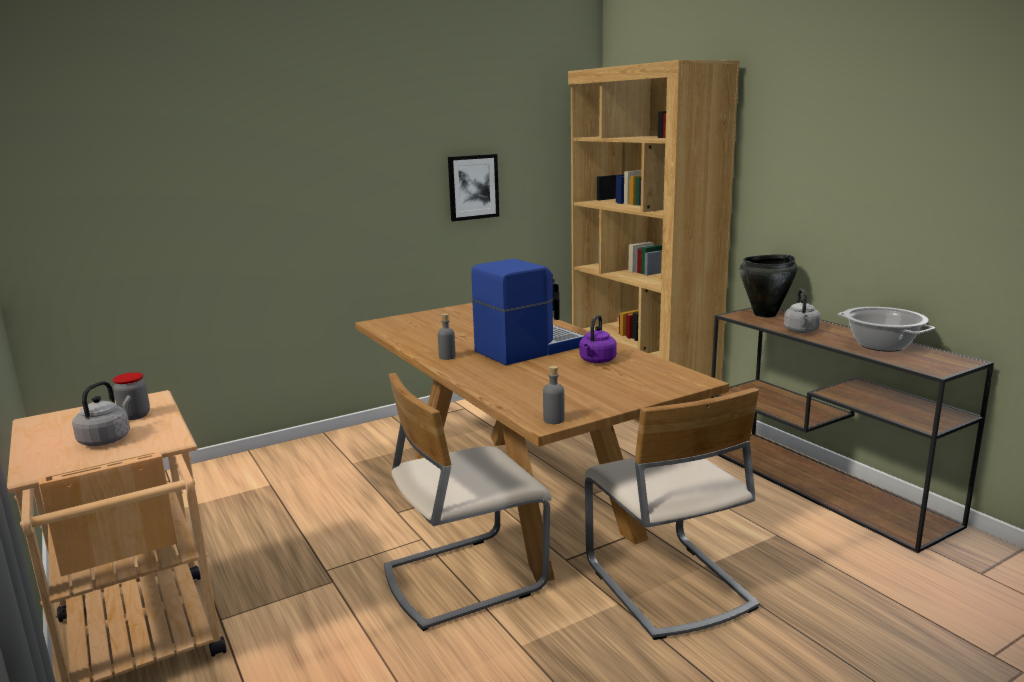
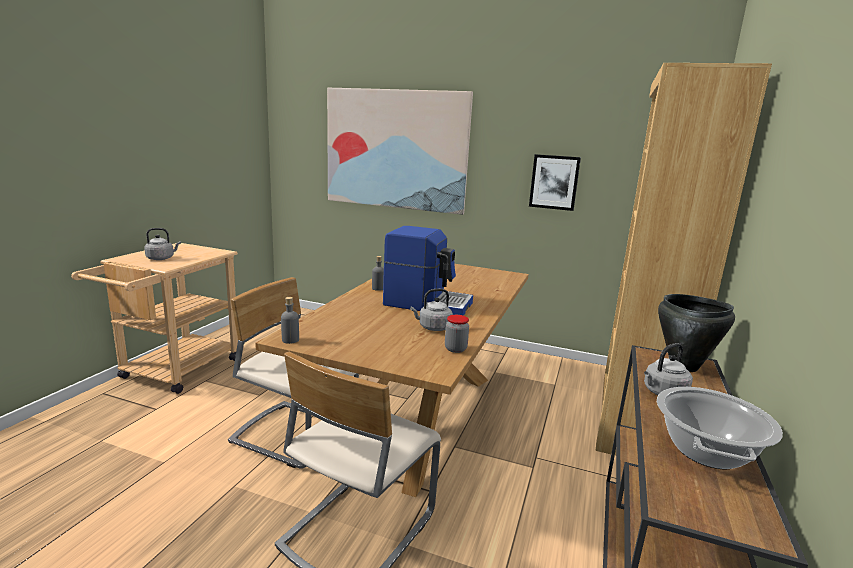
camera: 50 degrees right, 0 degrees up
(135, 416) = (195, 255): jar -> jar (455, 349)
(258, 176) = (396, 150): none -> picture
(596, 361) = (433, 328): purple kettle -> grey kettle

